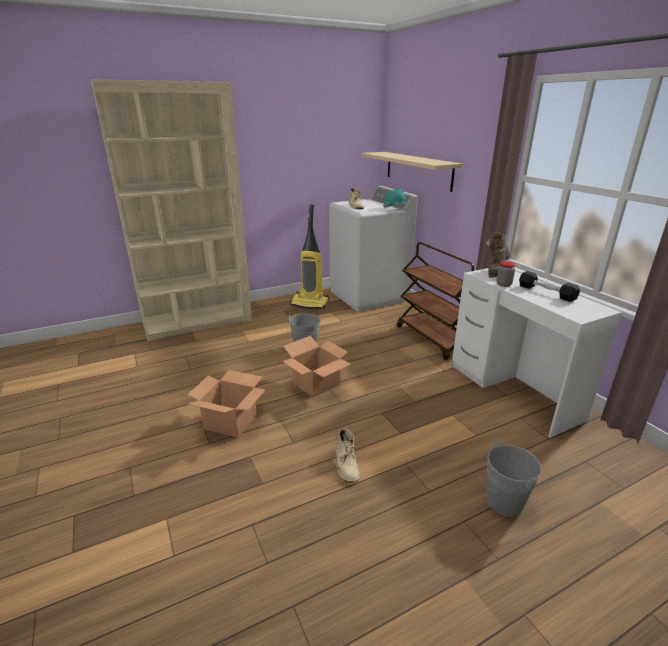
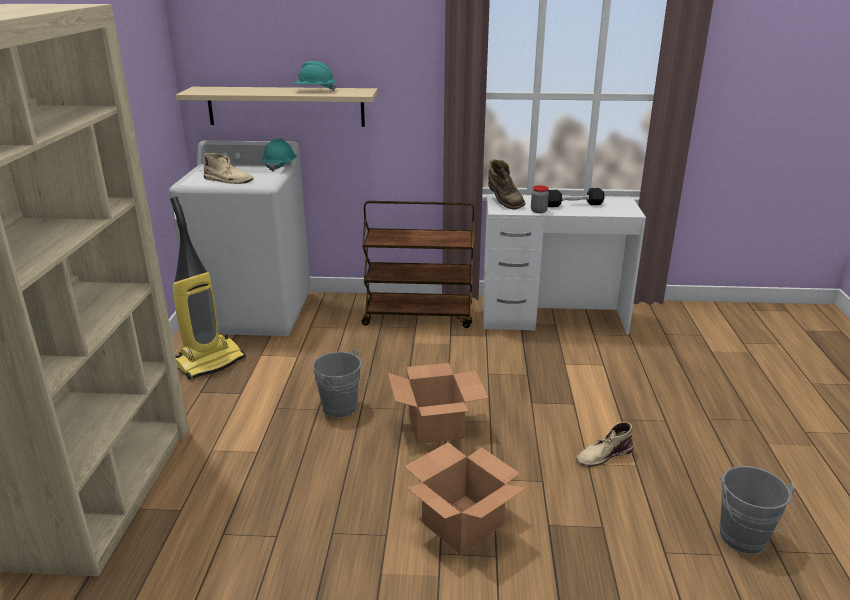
camera: 60 degrees left, 0 degrees up
(347, 464) = (603, 455): beige boot -> beige boot turned 135 degrees clockwise
(421, 159) = (314, 91): none -> turquoise hard hat
(501, 503) = (695, 392): grey bucket -> grey bucket (743, 541)

